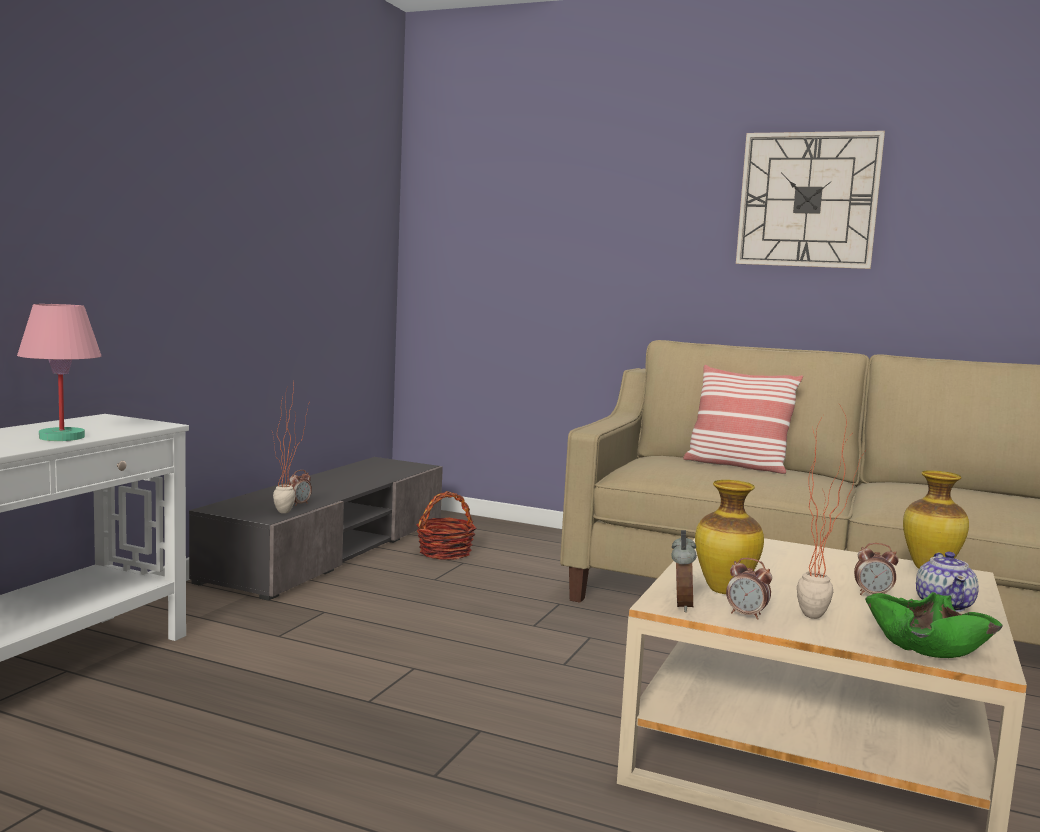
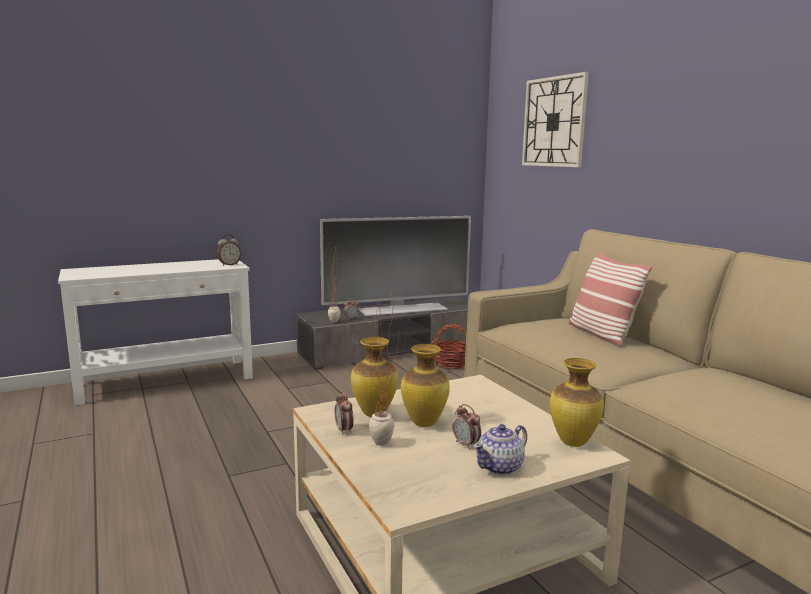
camera: 40 degrees right, 5 degrees up
(61, 437) = (178, 268): pink table lamp -> none
(343, 482) = (402, 309): none -> television
(680, 605) = (323, 414): alarm clock -> alarm clock (229, 265)
(789, 586) = (423, 423): none -> vase
(808, 200) = (730, 107): wall clock -> wall clock (554, 122)
(926, 644) = (401, 483): green bowl -> none

